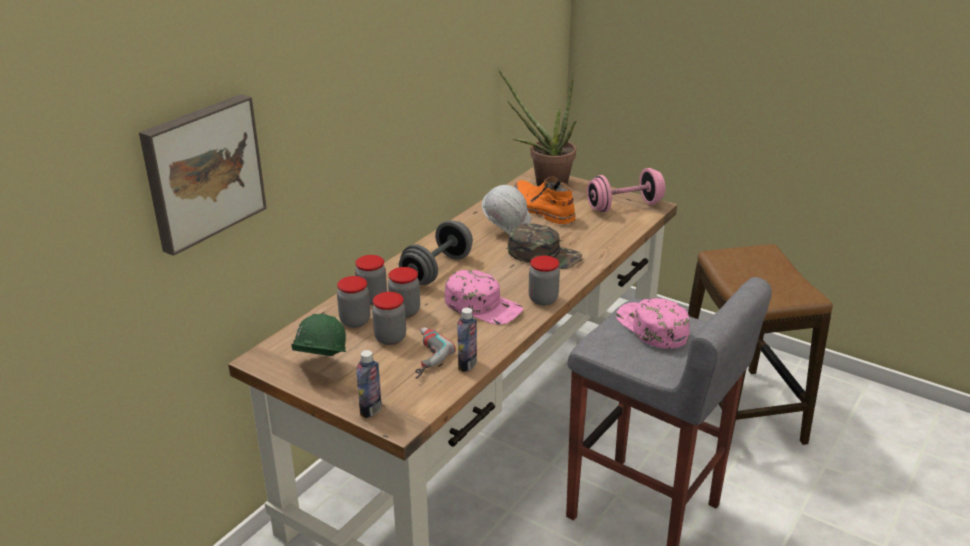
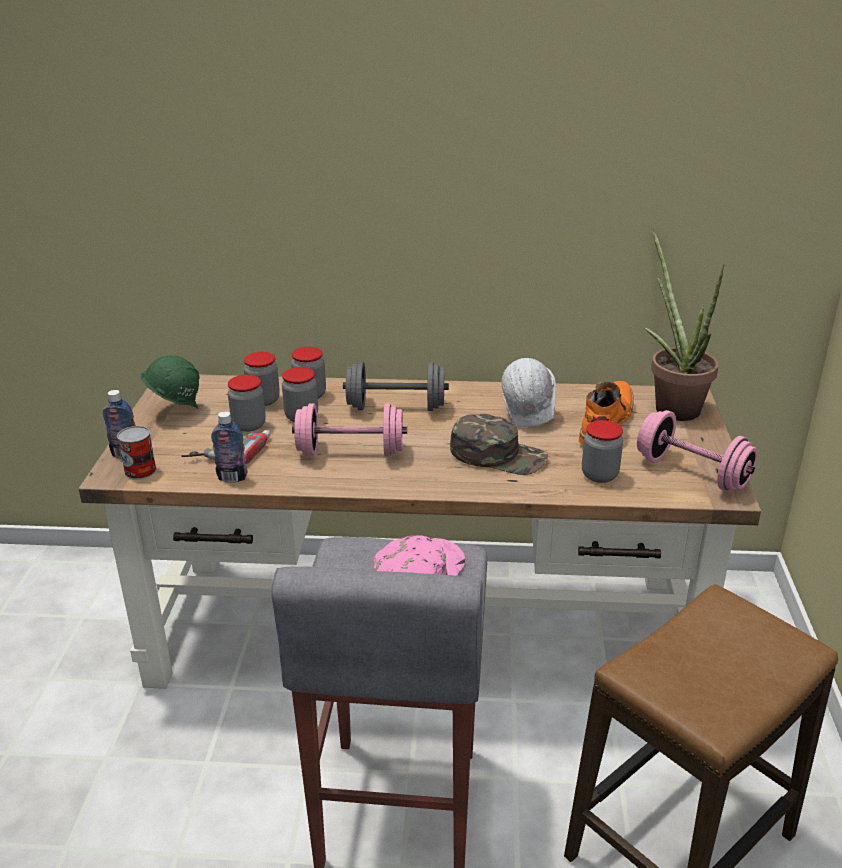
camera: 60 degrees right, 0 degrees up
(202, 171) = (146, 186): picture -> none
(409, 407) = (140, 471): none -> can
(483, 306) = (350, 452): pink cap -> pink dumbbell
(543, 299) = (398, 482): jar -> jar (599, 475)
(544, 254) = (498, 455): green cap -> green cap turned 60 degrees counterclockwise

